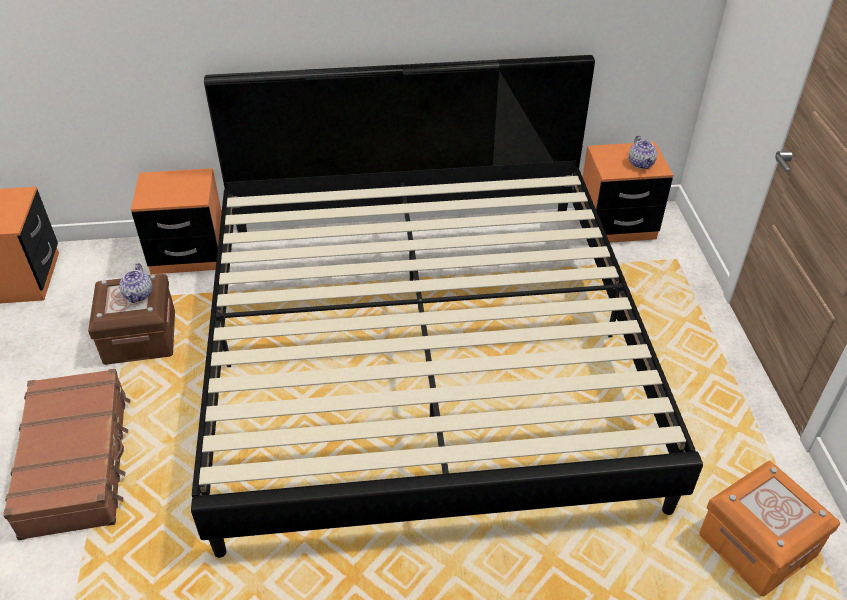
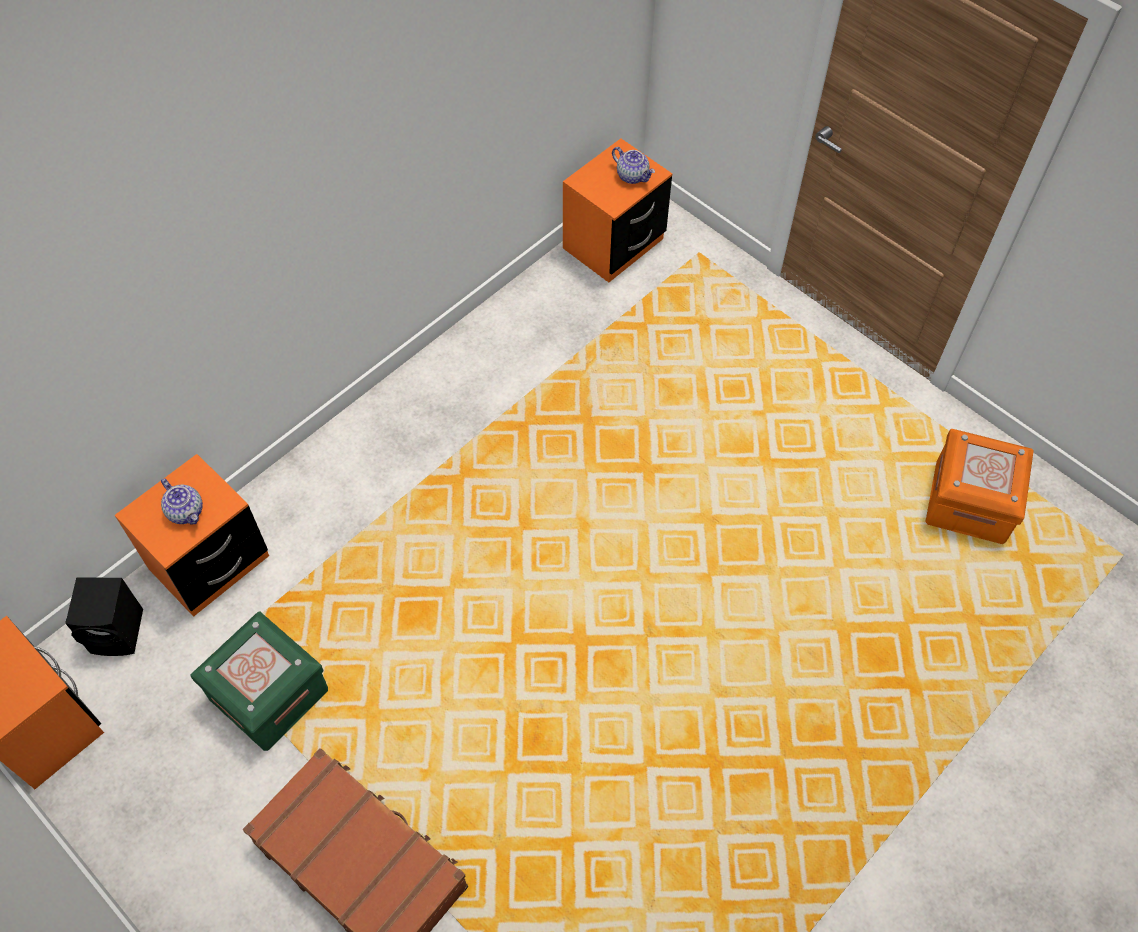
camera: 40 degrees left, 15 degrees up
(108, 259) = (119, 632): none -> black speaker
(139, 295) = (265, 655): teapot -> teapot (186, 511)
(140, 337) = (269, 694): brown storage box -> green storage box
(423, 352) = (568, 509): bed -> none

